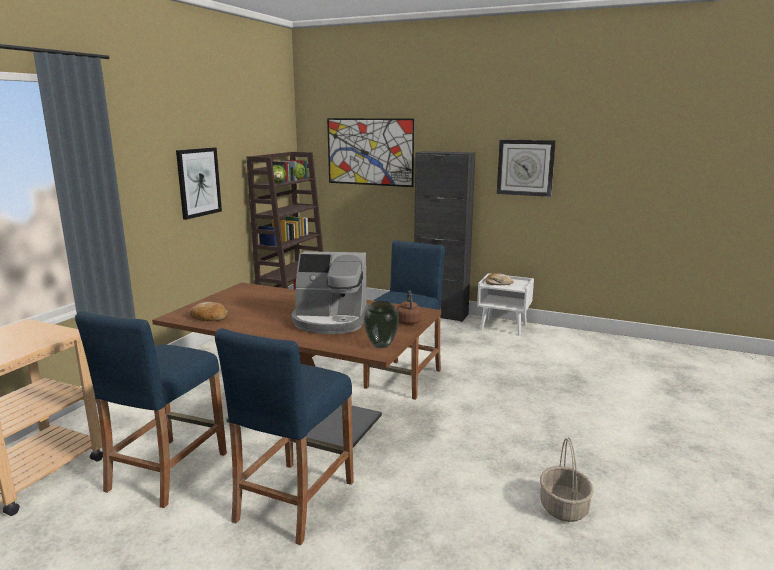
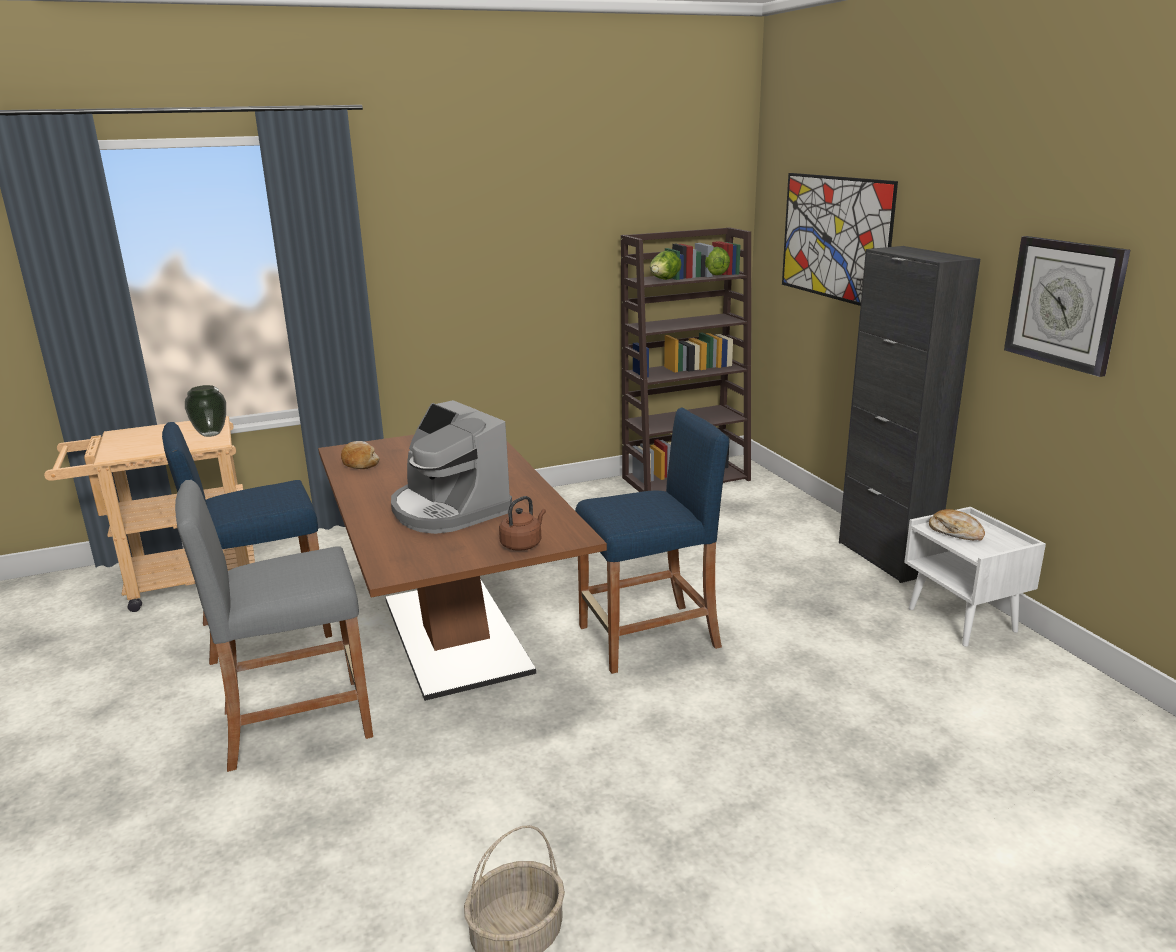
camera: 45 degrees right, 5 degrees up
(198, 182) = (524, 271): picture -> none
(294, 500) = (297, 722): blue stool -> grey stool
(380, 345) = (415, 565): vase -> vase (210, 434)

